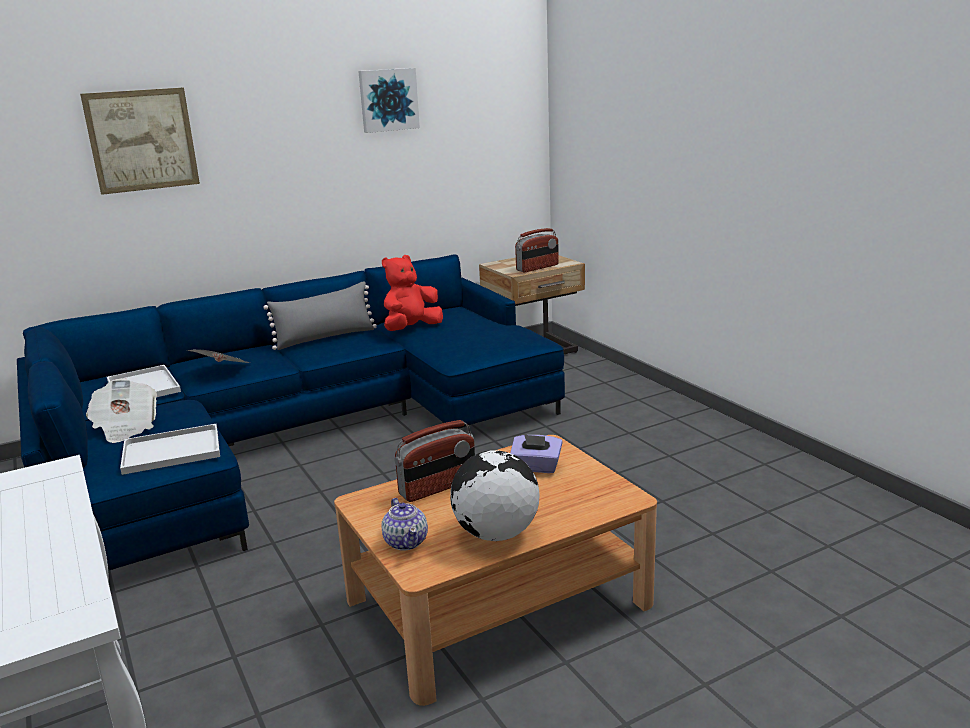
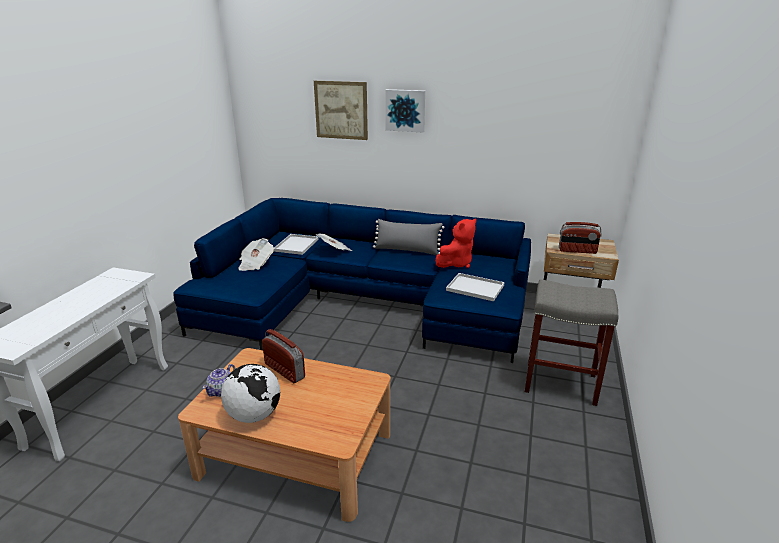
camera: 45 degrees right, 5 degrees up
(169, 451) = (245, 285): white tray -> white tray (474, 288)
(388, 100) = (498, 104): picture -> picture (405, 110)
(411, 329) = (456, 263): red plush toy -> red plush toy turned 135 degrees clockwise
(438, 487) = (285, 370): radio -> radio turned 150 degrees counterclockwise
(536, 467) = (341, 390): purple tissue box -> none
(625, 408) = (561, 383): none -> grey stool

